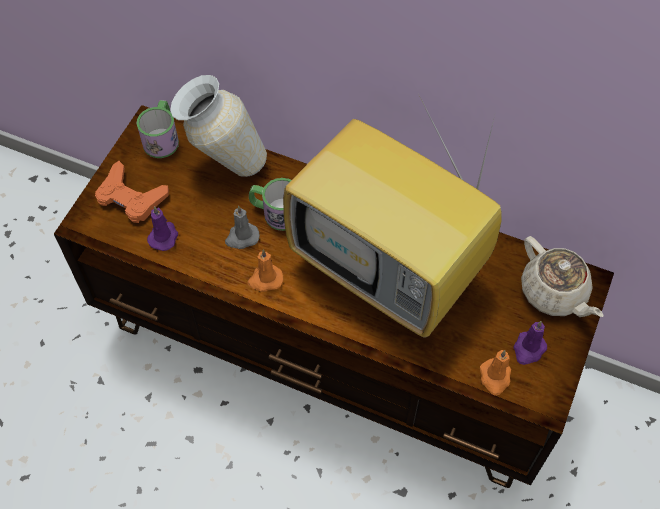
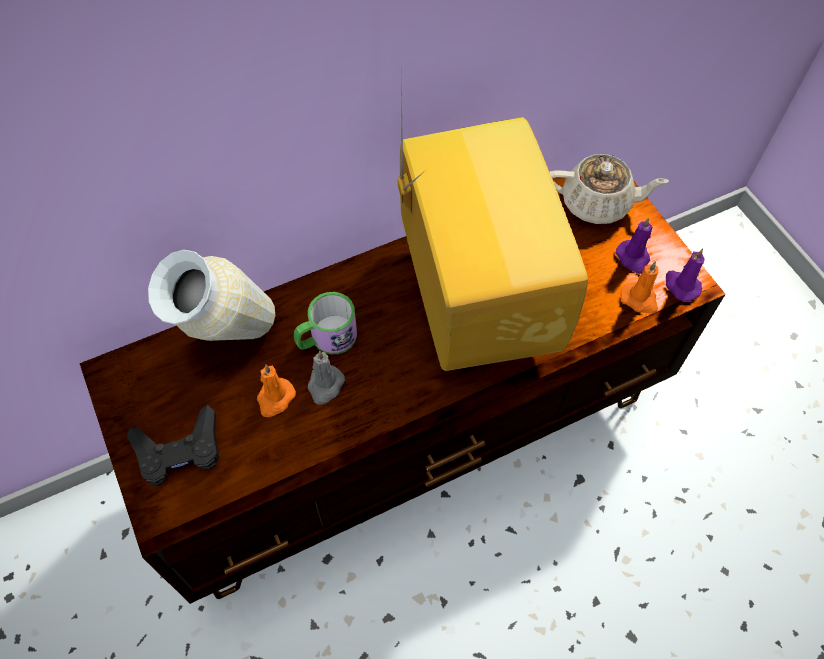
camera: 50 degrees left, 0 degrees up
(131, 197) = (179, 451): orange game controller -> black game controller
(162, 137) = (140, 372): mug -> none
(164, 236) = (255, 452): purple candle -> purple candle (681, 285)
(265, 280) = (389, 399): orange candle -> orange candle (275, 399)
(390, 269) = (472, 295): television -> television turned 90 degrees counterclockwise

